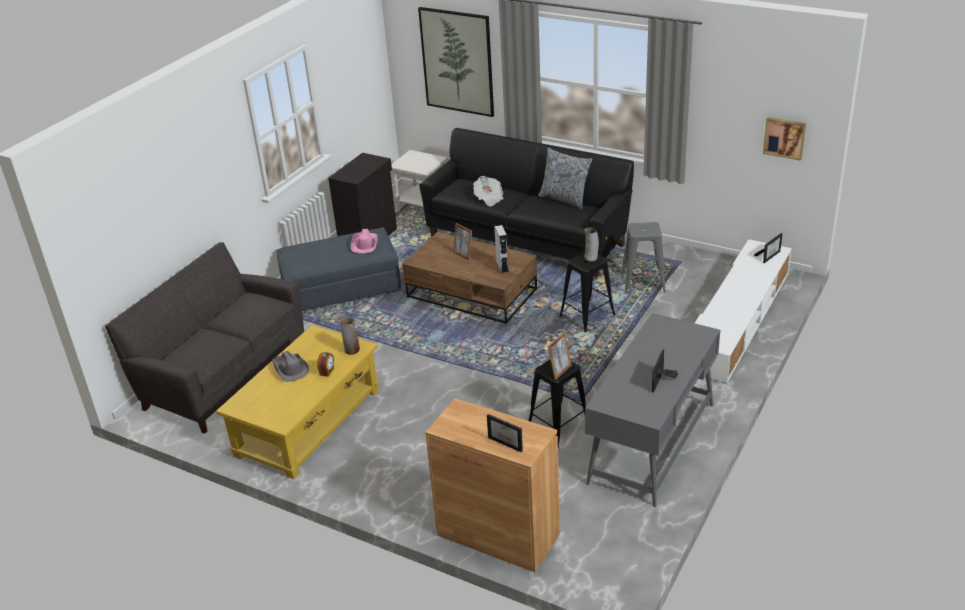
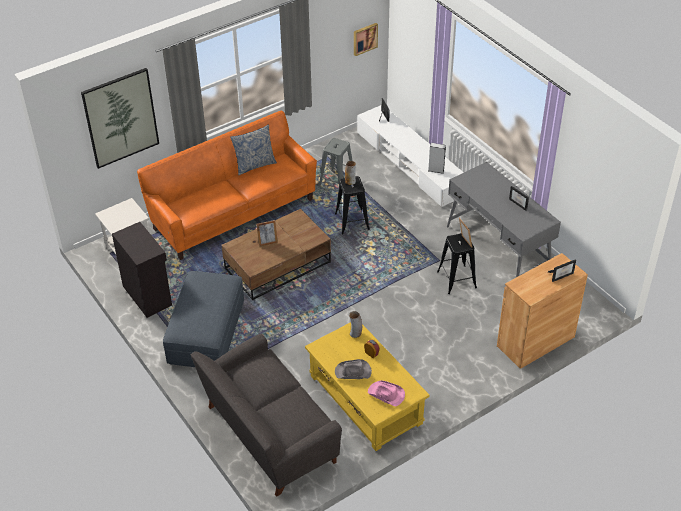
camera: 65 degrees left, 10 degrees up
(365, 244) = (212, 286): pink hat -> pink hat (386, 394)
(488, 198) = (218, 199): newspaper -> none
(502, 267) = (301, 229): grey speaker -> grey speaker (436, 170)
(526, 240) = (233, 214): black sofa -> orange sofa

